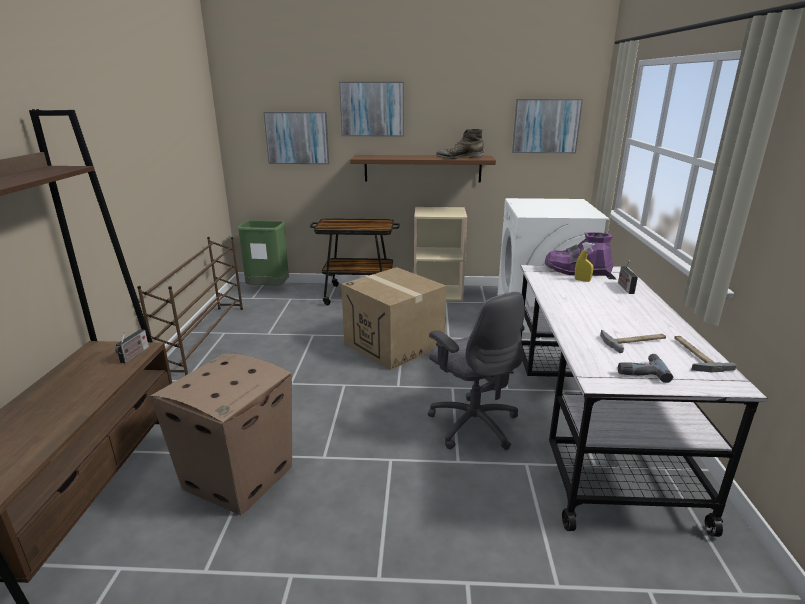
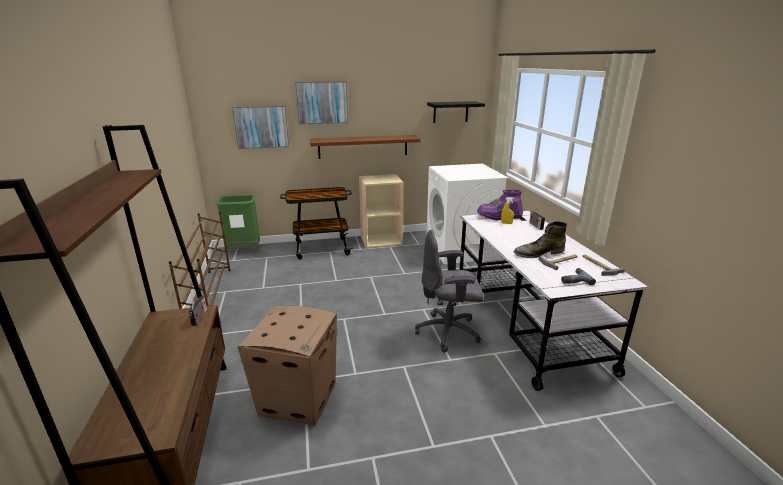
camera: 15 degrees left, 0 degrees up
(394, 344) = (367, 283): cardboard box -> none
(459, 157) = (392, 137): green boot -> green boot (538, 253)
(473, 423) = (449, 332): grey office chair -> grey office chair turned 135 degrees clockwise
(546, 126) = (450, 112): picture -> black shelf

